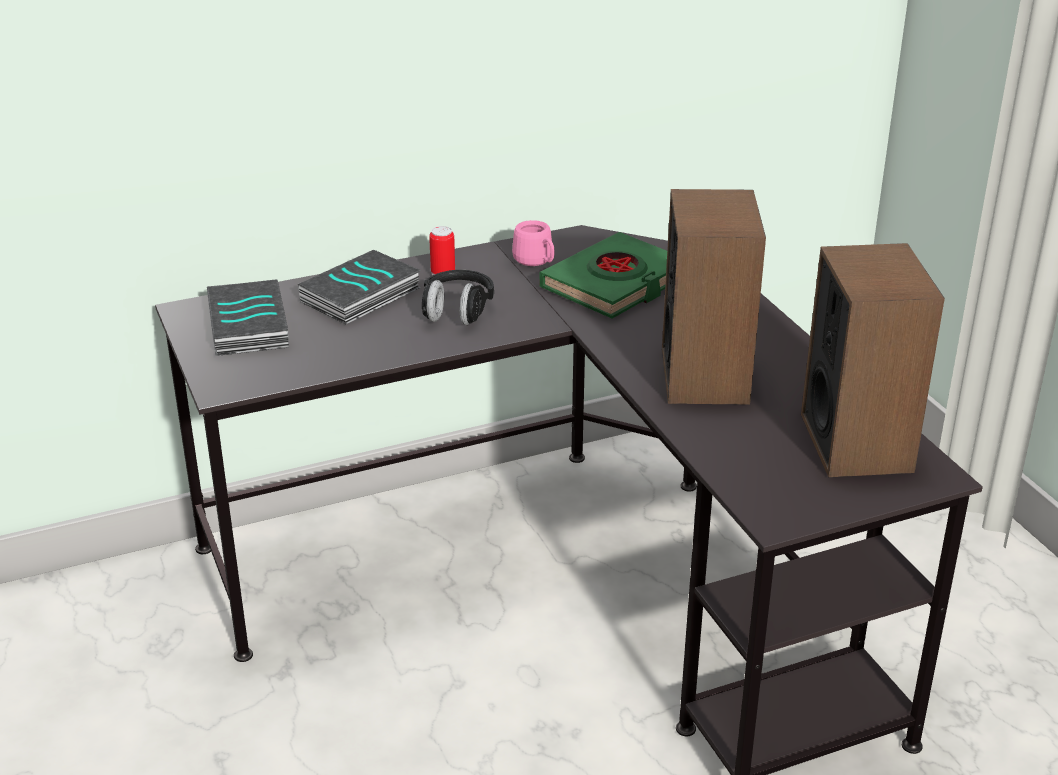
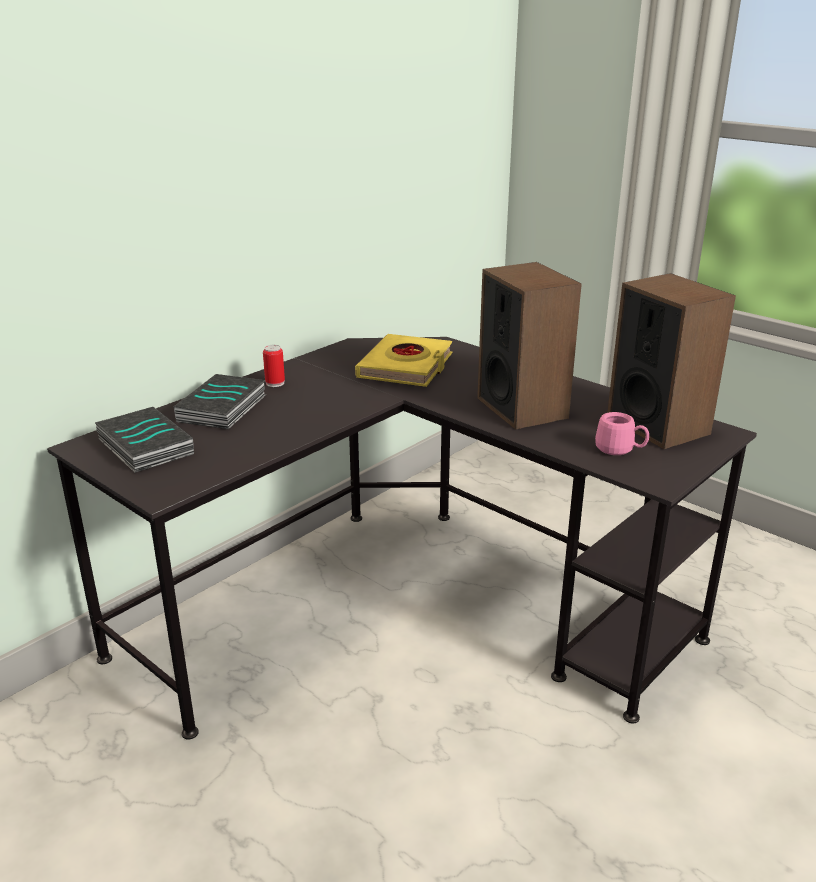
camera: 25 degrees left, 5 degrees down
(456, 311) = (308, 404): black headphones -> none
(536, 262) = (338, 364): pink mug -> pink mug (620, 450)
(615, 284) = (406, 367): green book -> yellow book

